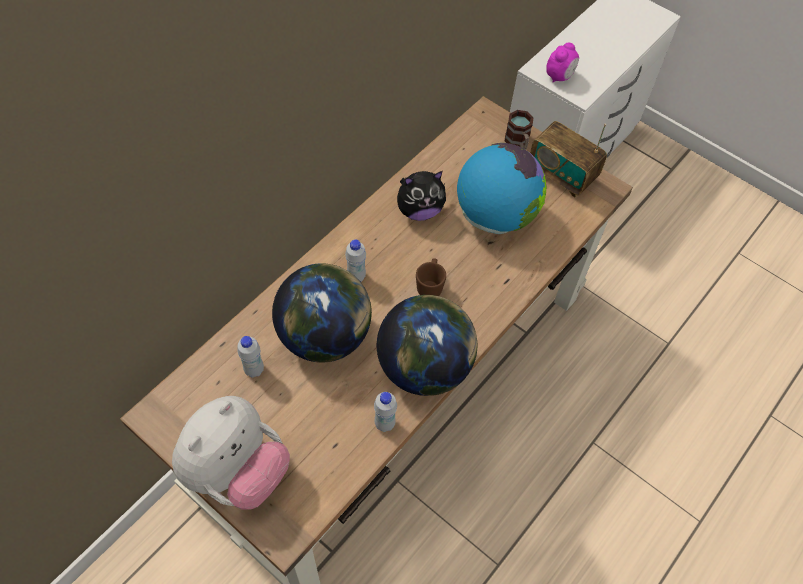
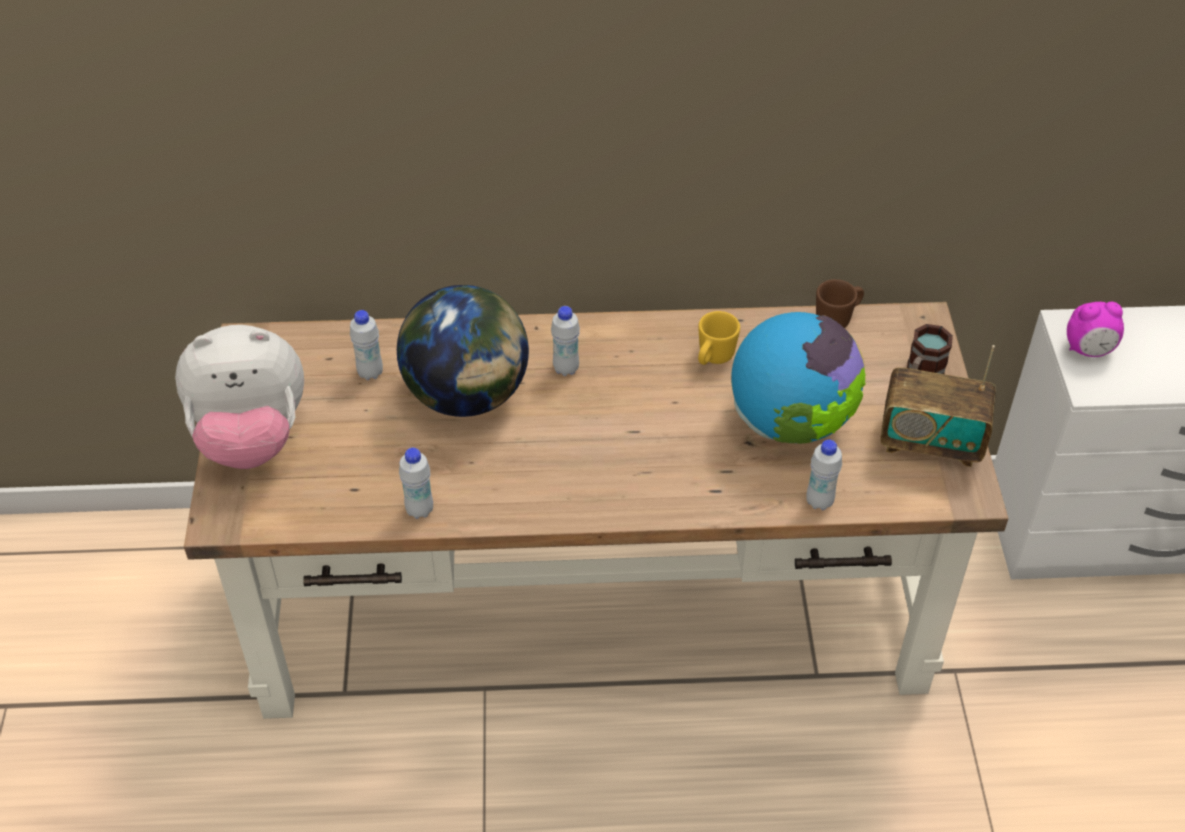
camera: 50 degrees right, 10 degrees down
(419, 210) = (713, 358): plush toy -> yellow mug
(424, 367) = (522, 496): globe -> none
(430, 286) = (627, 432): brown mug -> brown mug (838, 319)
(555, 246) = (819, 502): none -> white bottle
(561, 175) = (930, 442): radio -> radio turned 75 degrees counterclockwise

